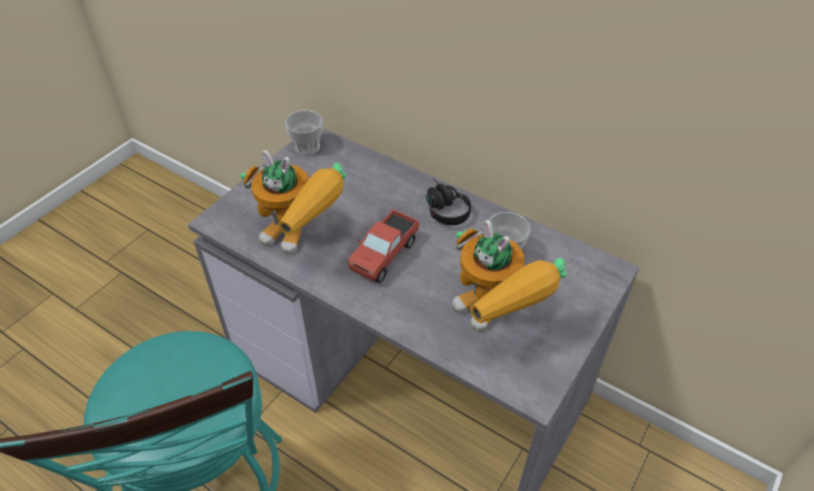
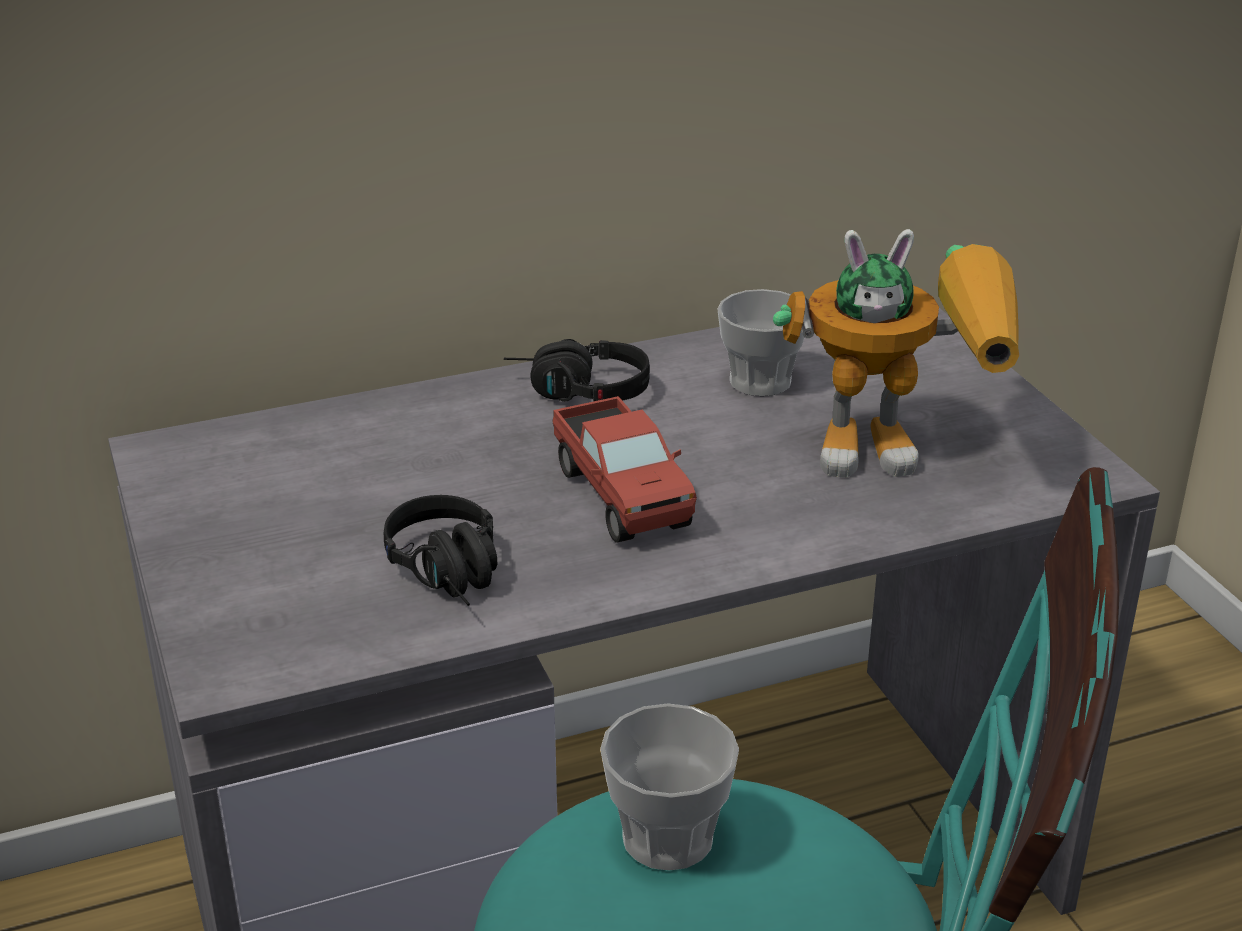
camera: 55 degrees left, 15 degrees down
(302, 240) = (454, 576): toy robot -> black headphones
(307, 147) = (175, 471): cup -> cup (667, 837)

